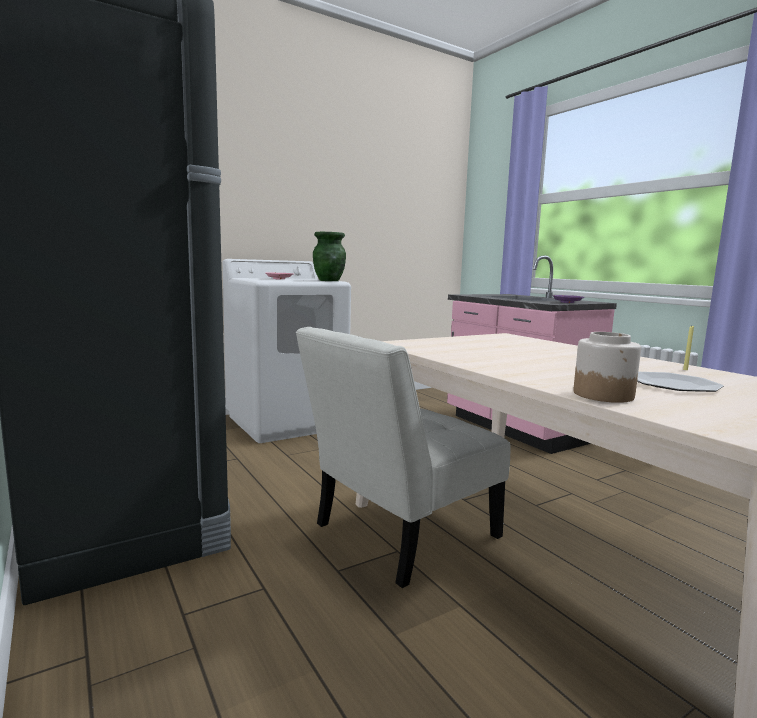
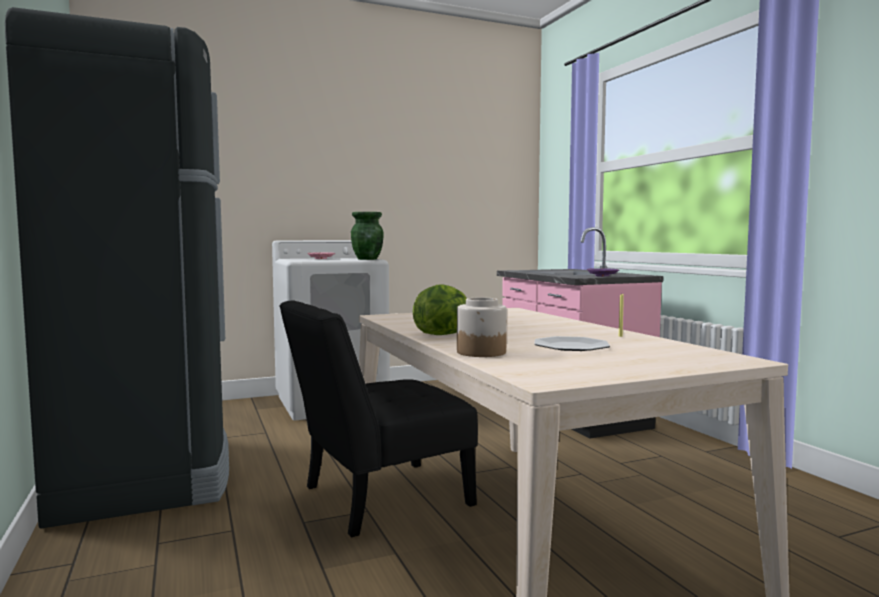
camera: 10 degrees right, 5 degrees down
(399, 534) = (378, 498): white chair -> black chair
(510, 368) = (444, 334): none -> lettuce

